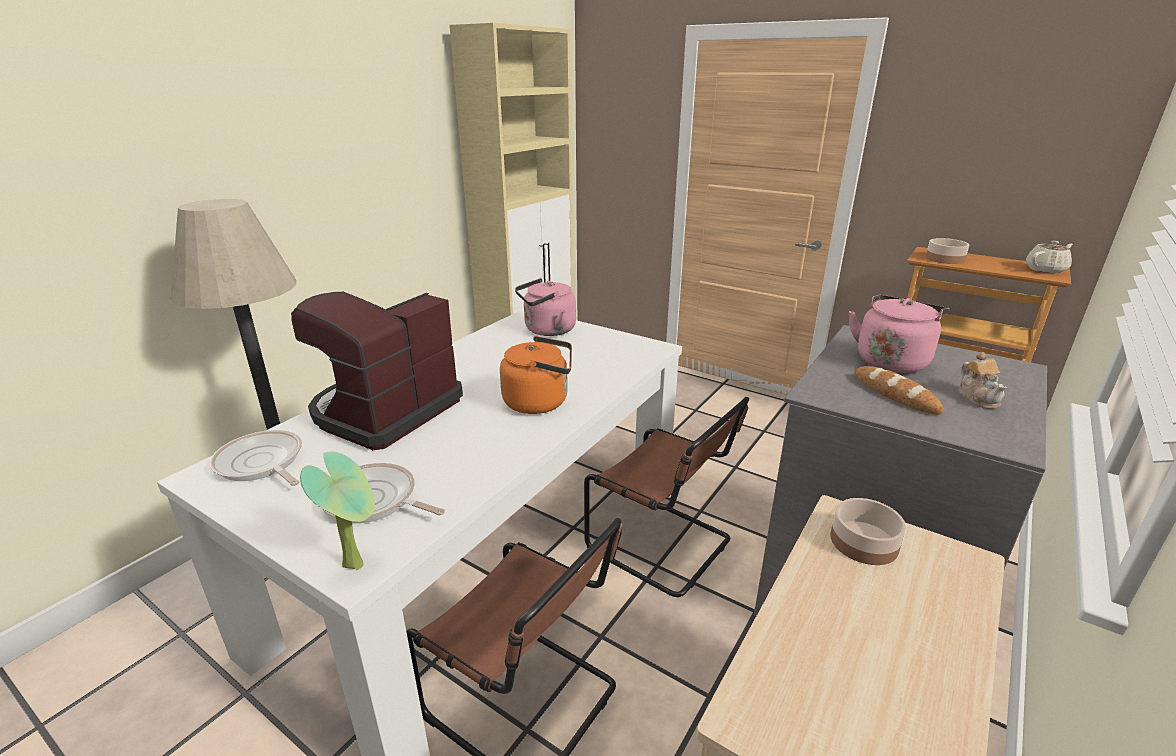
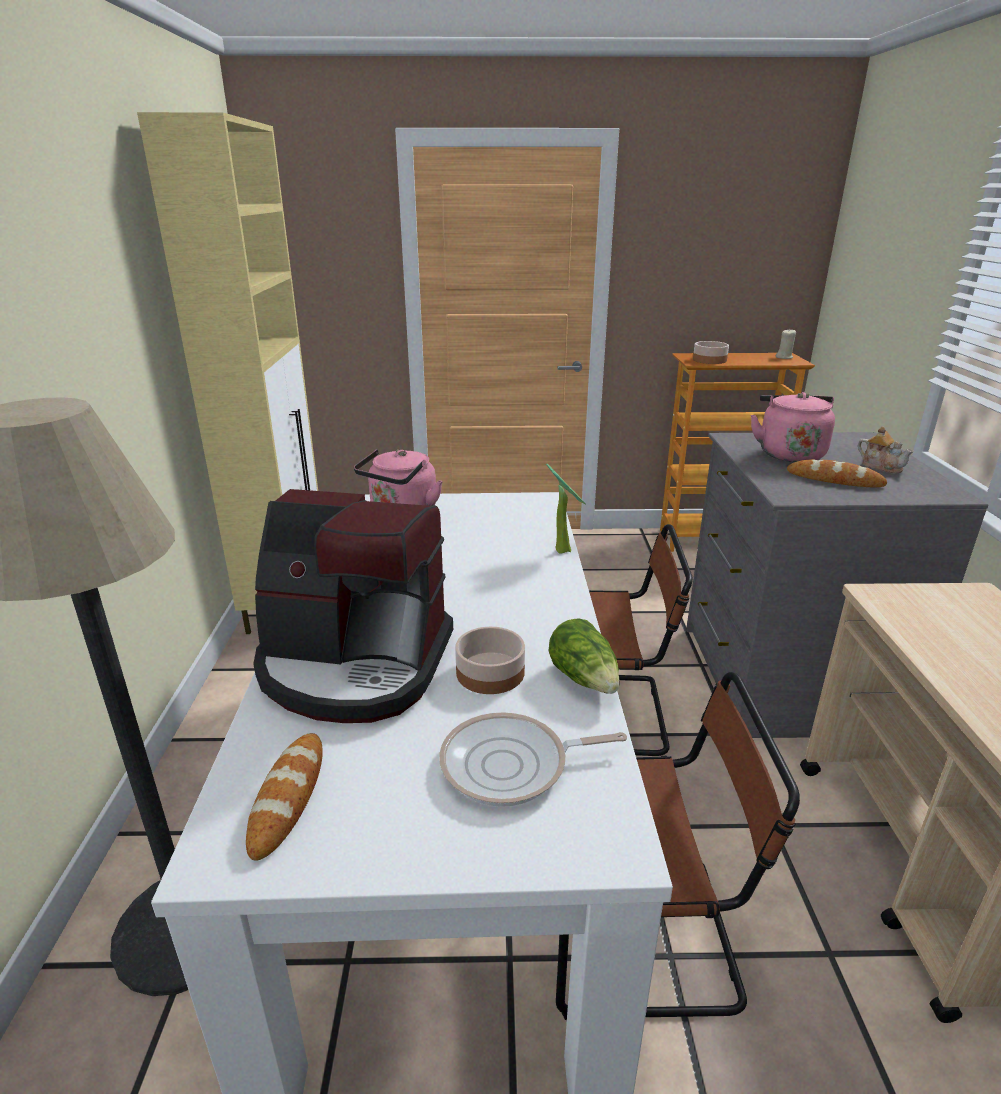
camera: 35 degrees left, 0 degrees up
(261, 463) = (288, 797): frying pan -> bread
(358, 562) = (605, 836): potted plant -> potted plant (564, 549)
(385, 411) = (355, 665): coffee machine -> coffee machine turned 75 degrees counterclockwise
(492, 473) = (585, 679): none -> lettuce
(540, 402) = (516, 590): orange kettle -> none
(862, 542) = (916, 609): bowl -> bowl (489, 673)
(1046, 270) = (784, 357): beige teapot -> beige candle

